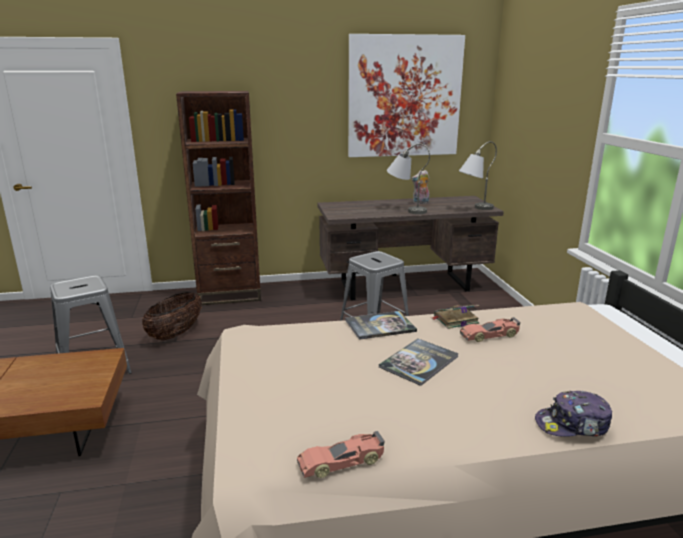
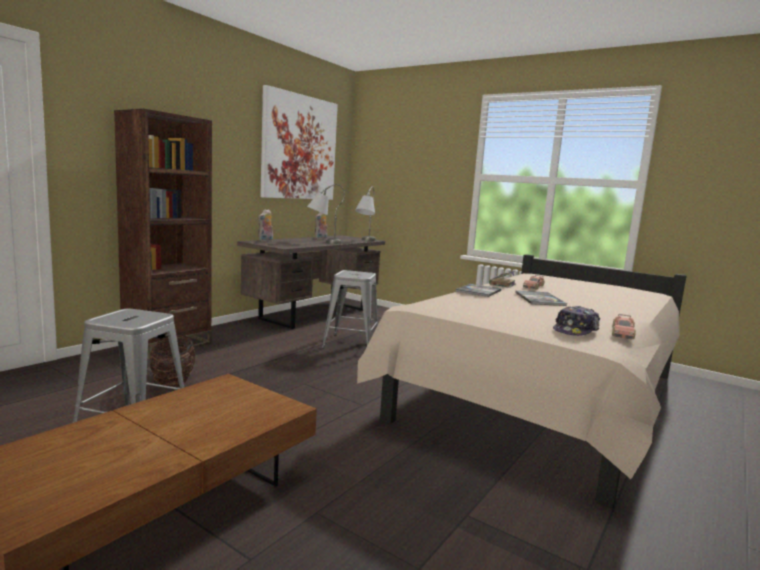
camera: 45 degrees left, 10 degrees down
(345, 204) = (265, 241): none -> plush toy
(572, 425) = (642, 305): cap -> cap (575, 330)

